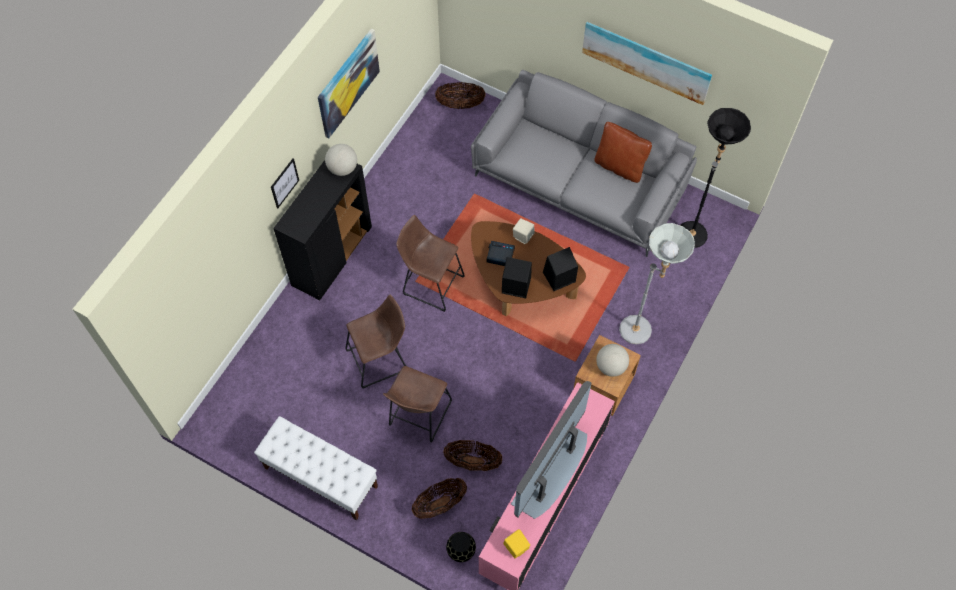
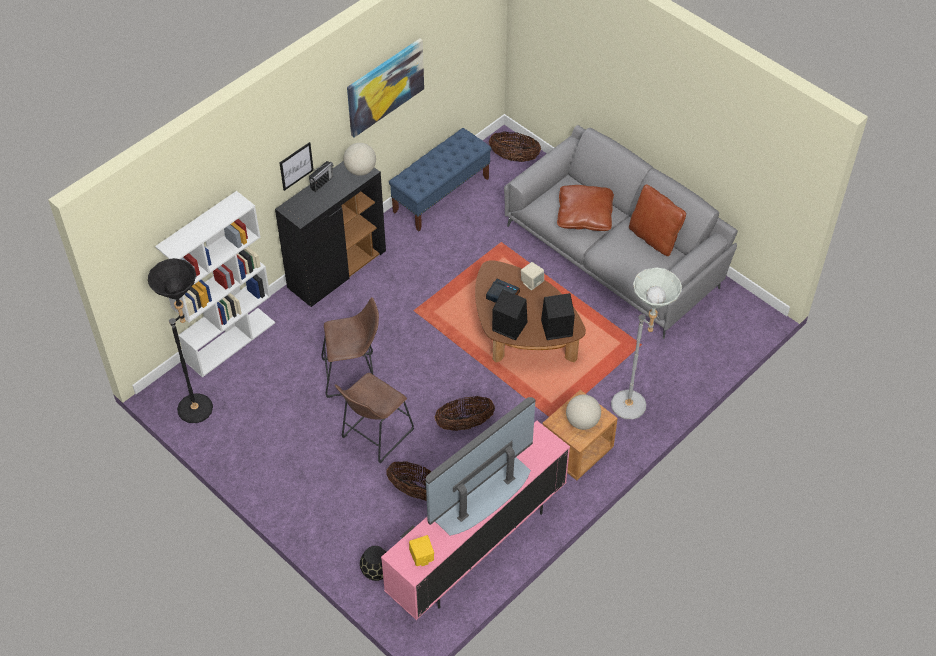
camera: 15 degrees right, 10 degrees down
(254, 353) = (230, 341): none -> white bookcase
(310, 190) = (322, 183): none -> radio
(320, 477) = (257, 469): white bench -> none
(405, 157) = (441, 195): none -> blue bench
(430, 283) = (428, 316): brown stool -> none
(440, 504) = (369, 522): basket -> basket (464, 423)
(551, 158) = (584, 215): none -> brown pillow
(646, 61) = (693, 124): picture -> none
(694, 229) = (723, 323): black floor lamp -> black floor lamp (201, 404)

